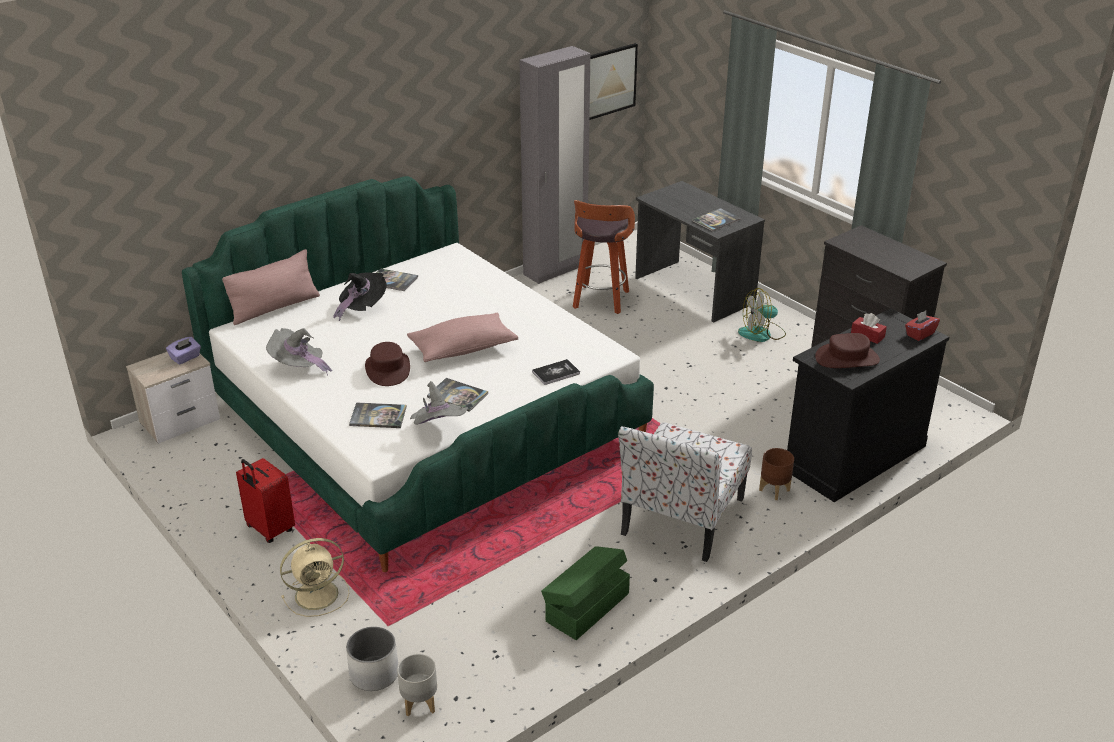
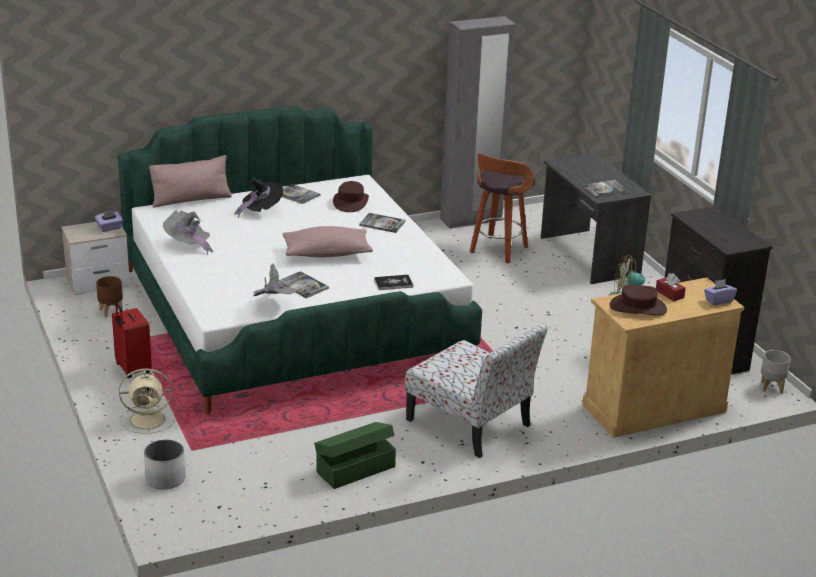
camera: 15 degrees right, 5 degrees down
(378, 416) = (232, 289): book -> book (382, 223)
(387, 369) = (257, 258): brown hat -> brown hat (350, 202)
(419, 703) = (190, 504): grey planter -> grey planter (771, 387)
(610, 81) = (543, 53): picture -> none
(681, 518) = (471, 424): chair -> chair turned 90 degrees counterclockwise
(774, 490) = (564, 419): brown planter -> brown planter (111, 311)
(854, 457) = (653, 408): black cabinet -> beige cabinet
(920, 334) = (718, 300): red tissue box -> purple tissue box

